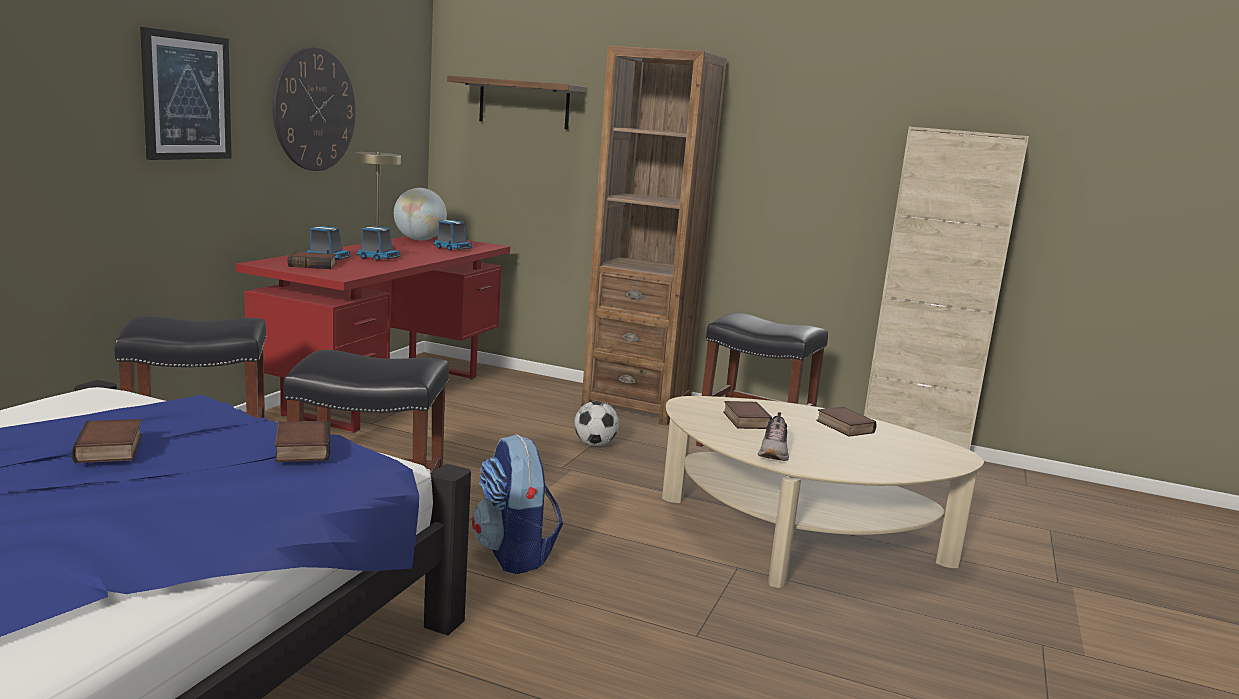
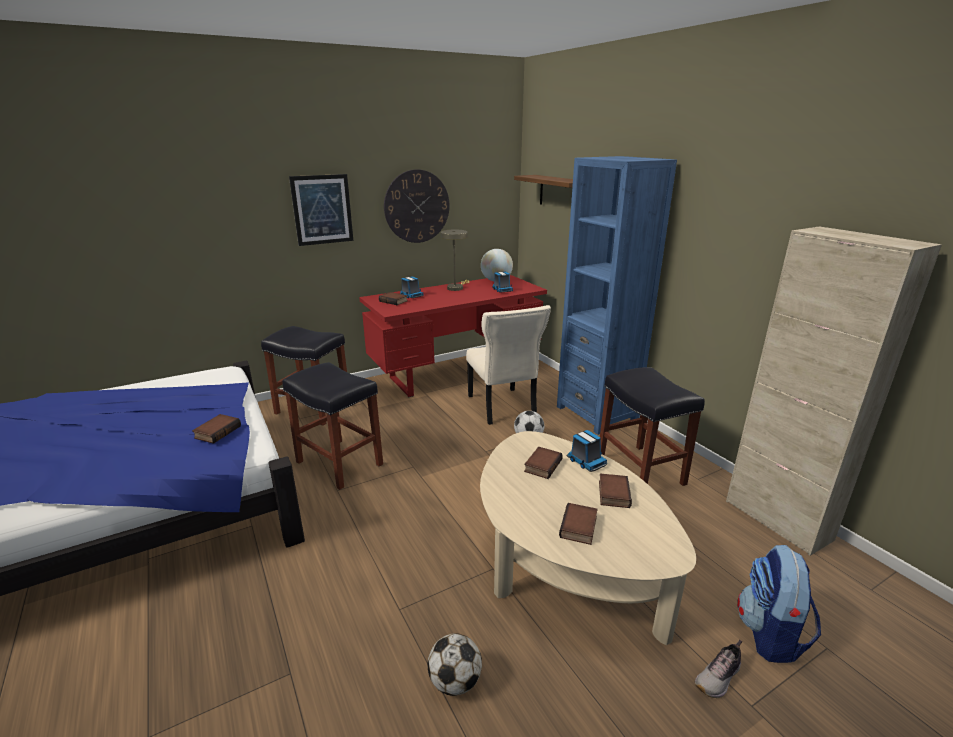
camera: 40 degrees right, 10 degrees up
(111, 449) = (157, 412): book -> book (579, 528)
(377, 258) = (440, 297): toy truck -> toy truck (585, 461)
(513, 420) = (502, 407): none -> beige chair
(514, 554) = (382, 506): backpack -> backpack (770, 634)
(636, 406) = (597, 413): brown bookcase -> blue bookcase
(774, 452) = (514, 502): shoe -> shoe (719, 677)
(842, 665) = (455, 681): none -> football

